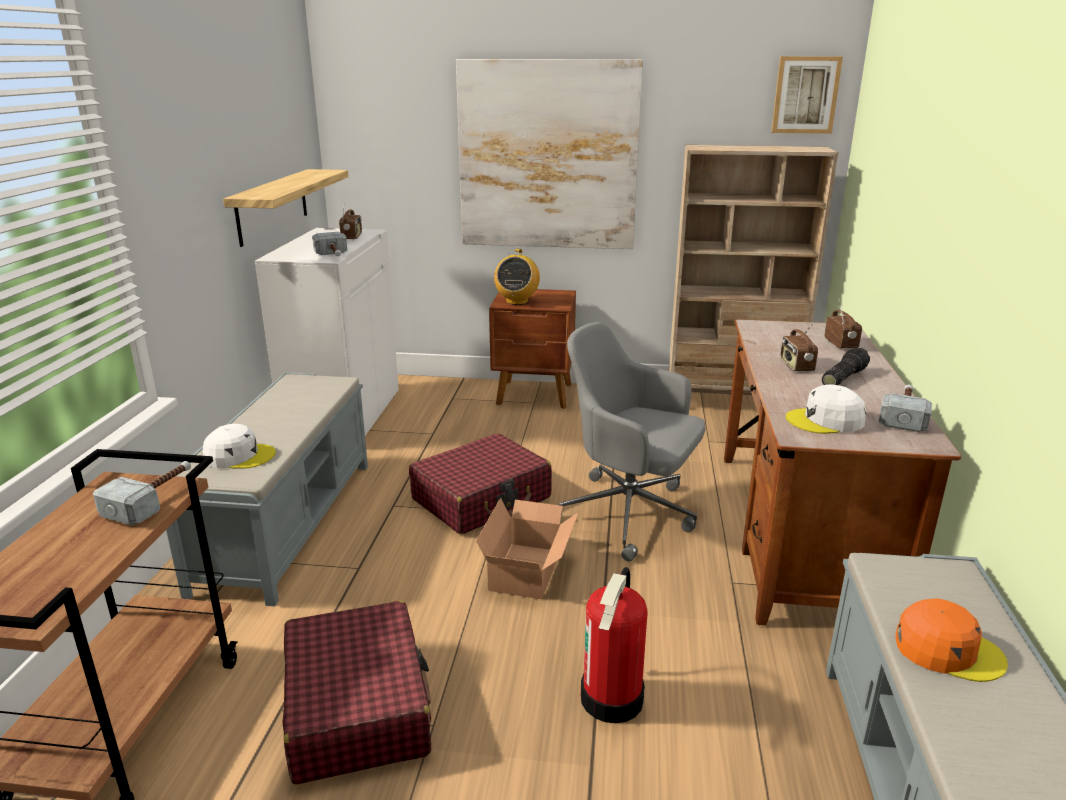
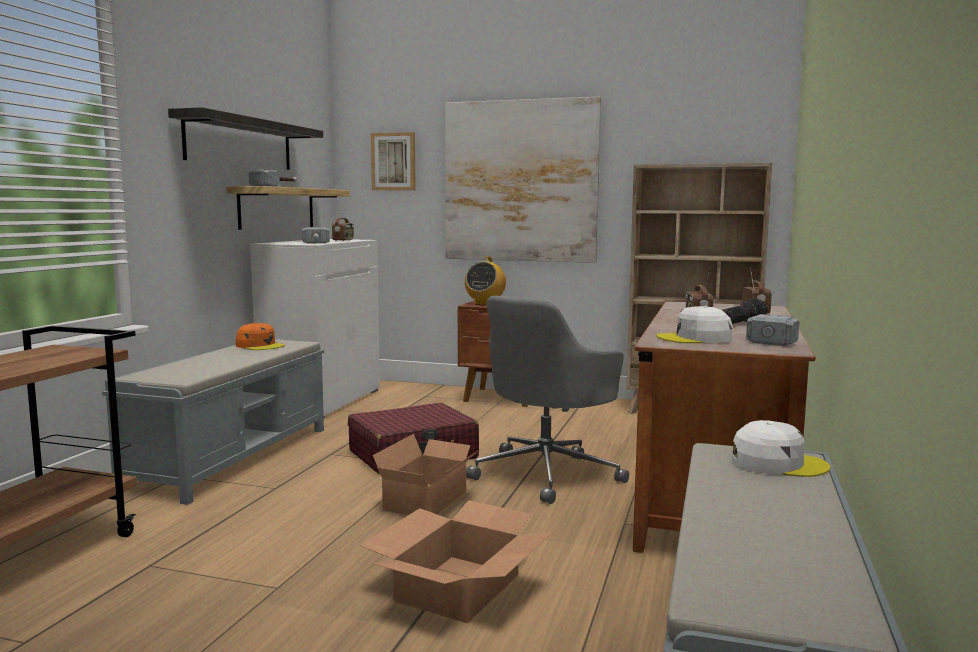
camera: 10 degrees right, 15 degrees down
(154, 499) = (76, 355): hammer -> hammer (276, 187)
(229, 139) = (240, 143): none -> shelf
(239, 456) = (184, 370): white cap -> white cap (777, 463)
(357, 707) = (217, 570): red suitcase -> none
(613, 699) = (457, 587): fire extinguisher -> cardboard box
(629, 514) = (547, 473): grey office chair -> grey office chair turned 90 degrees counterclockwise
(805, 95) = (747, 122): picture -> picture (394, 161)
(947, 650) = (747, 496): orange cap -> orange cap (260, 346)

